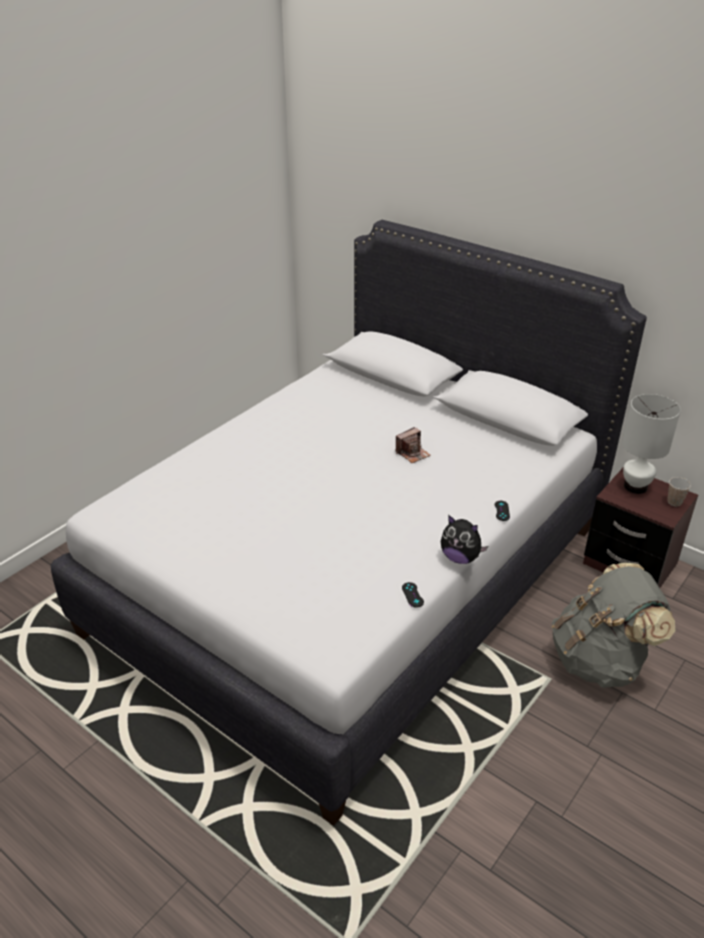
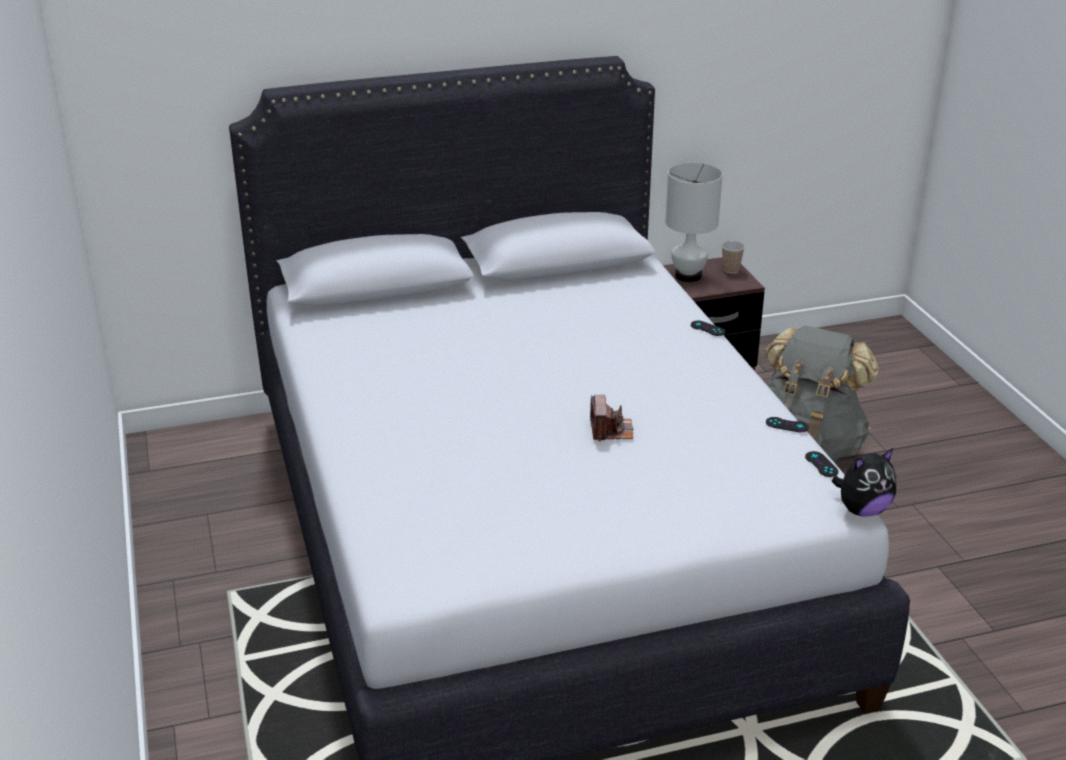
camera: 55 degrees left, 5 degrees down
(377, 630) = (821, 464): none -> black game controller
(412, 453) = (552, 335): camera -> camera (611, 430)
(460, 558) = (754, 379): plush toy -> plush toy (862, 510)

